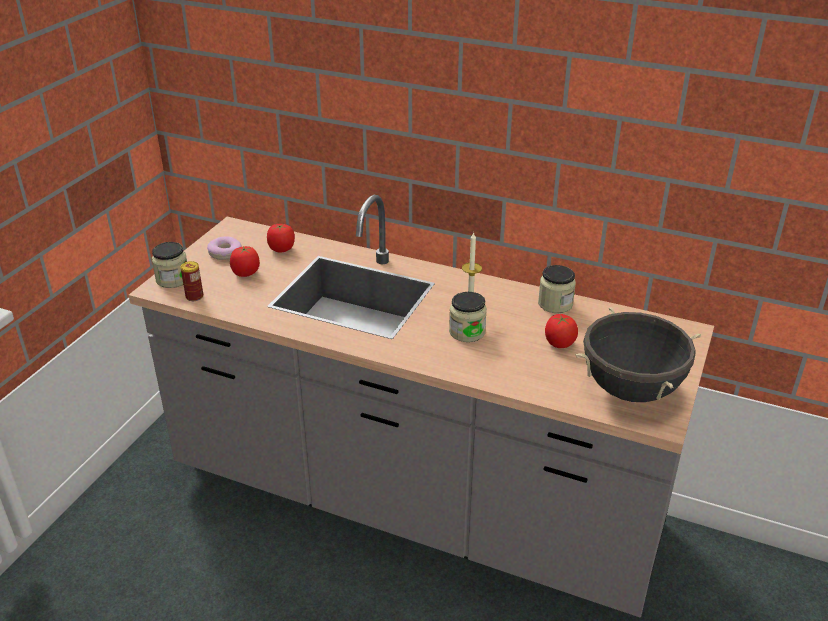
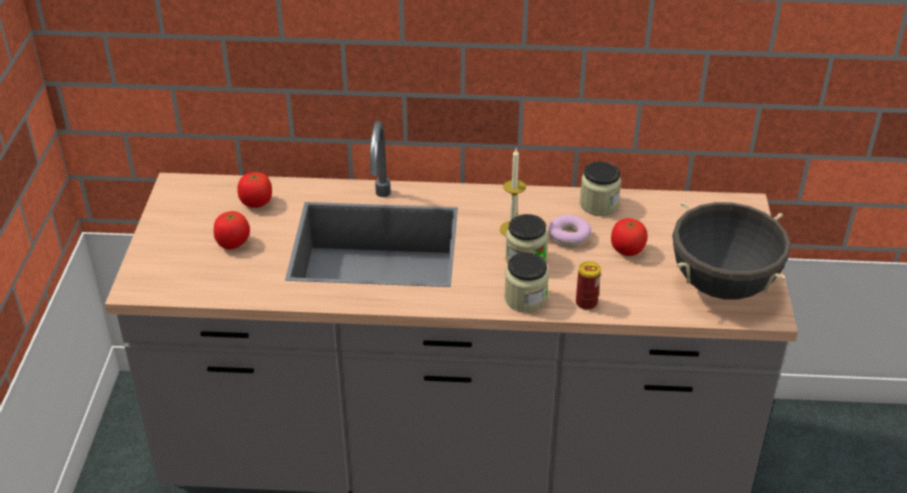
camera: 20 degrees left, 5 degrees up
(173, 279) = (148, 271): jar -> jar (525, 299)
(194, 296) = (190, 287): can -> can (586, 303)
(225, 253) = (190, 222): donut -> donut (569, 237)

